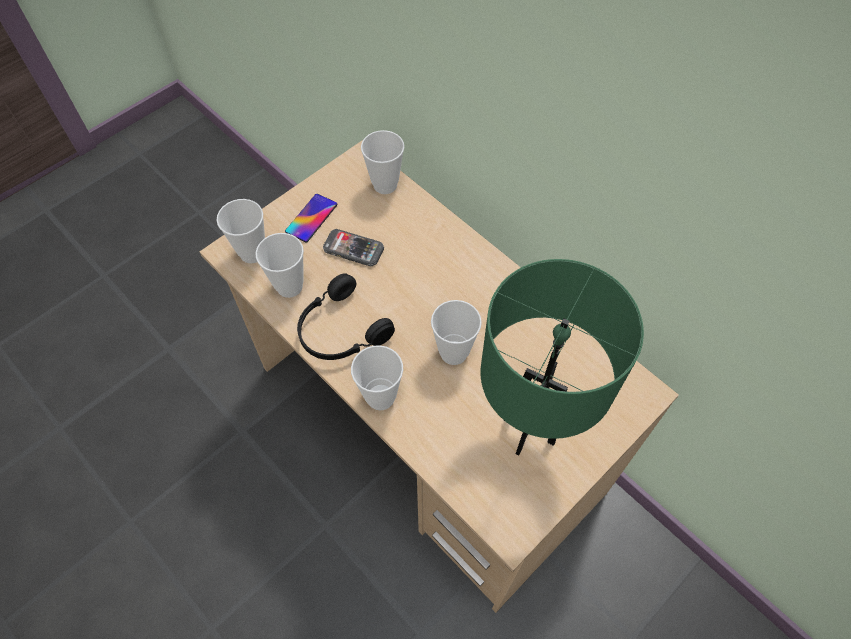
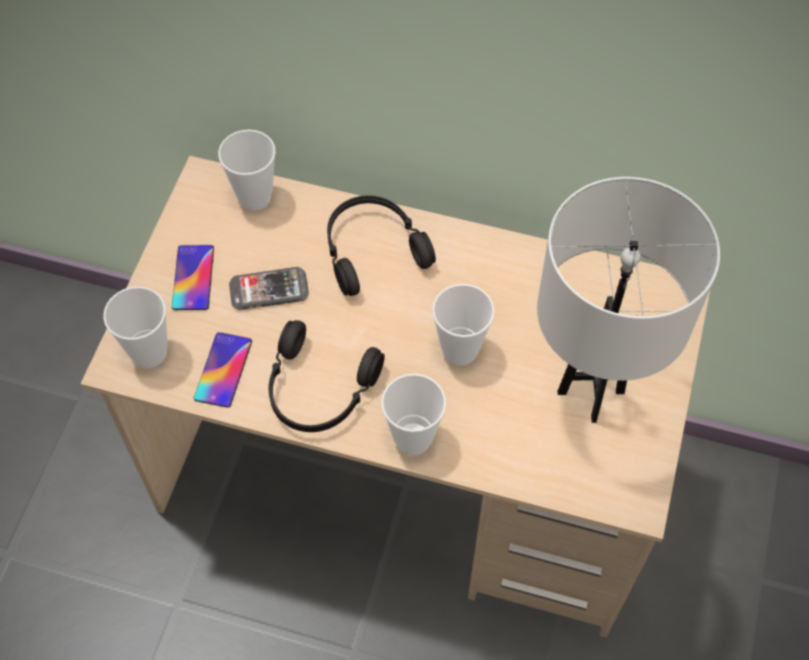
camera: 30 degrees left, 0 degrees up
(289, 286) = (223, 370): cup -> phone
(439, 254) = (372, 249): none -> black headphones
(529, 432) = (591, 393): green table lamp -> white table lamp

